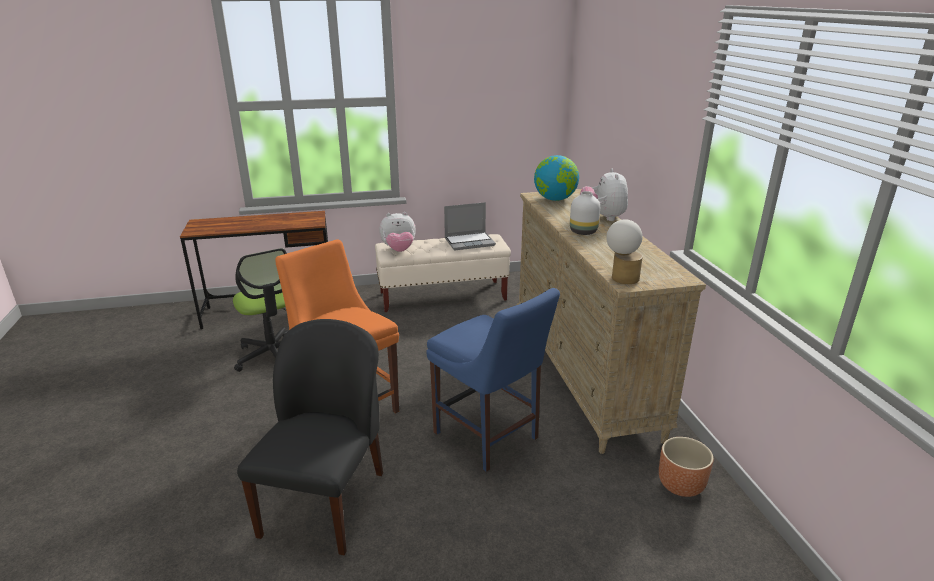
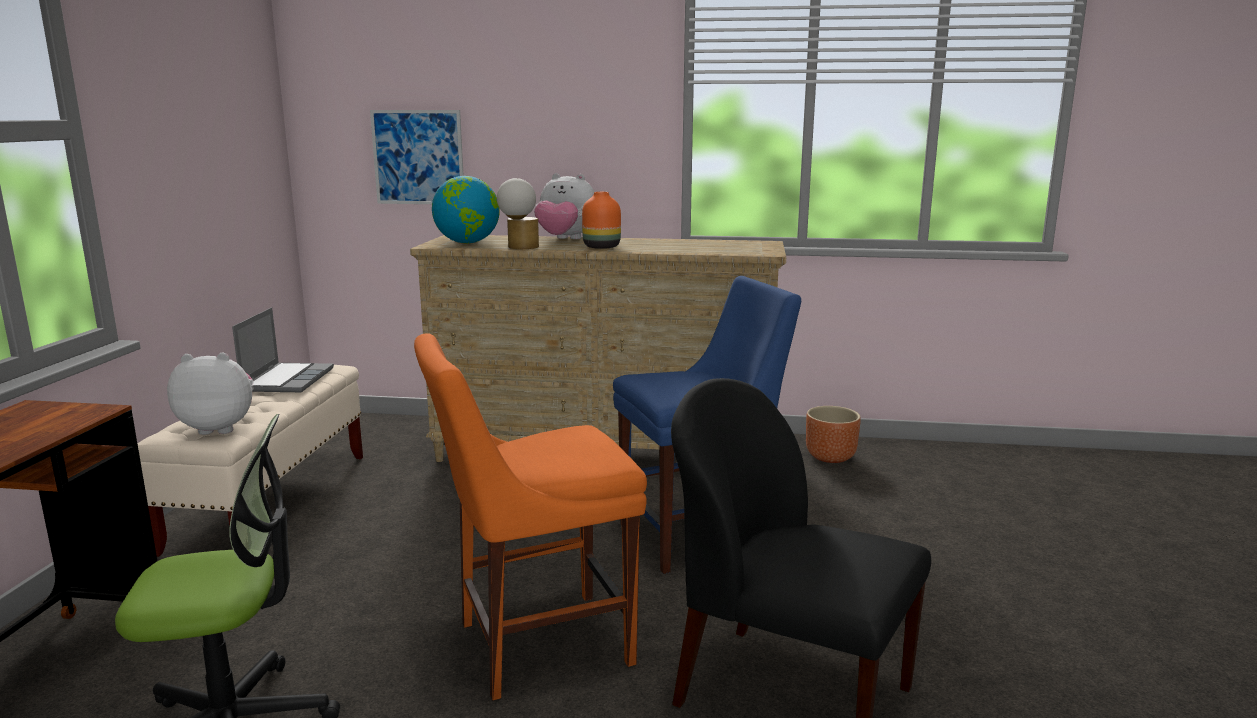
camera: 70 degrees left, 10 degrees down
(399, 250) = (219, 428): plush toy -> plush toy turned 105 degrees counterclockwise
(582, 231) = (600, 247): white vase -> orange vase
(598, 133) = (418, 157): none -> picture
(621, 277) = (748, 252): table lamp -> table lamp (519, 247)

